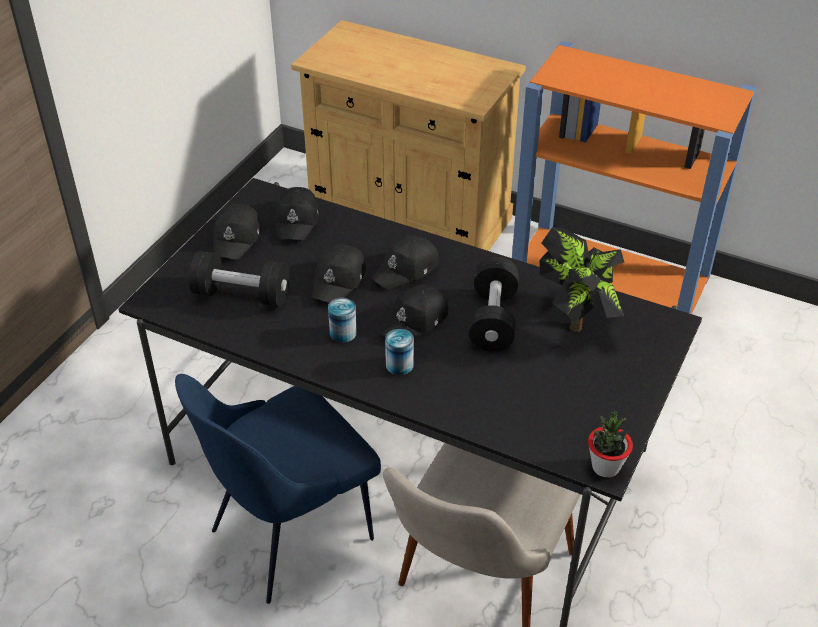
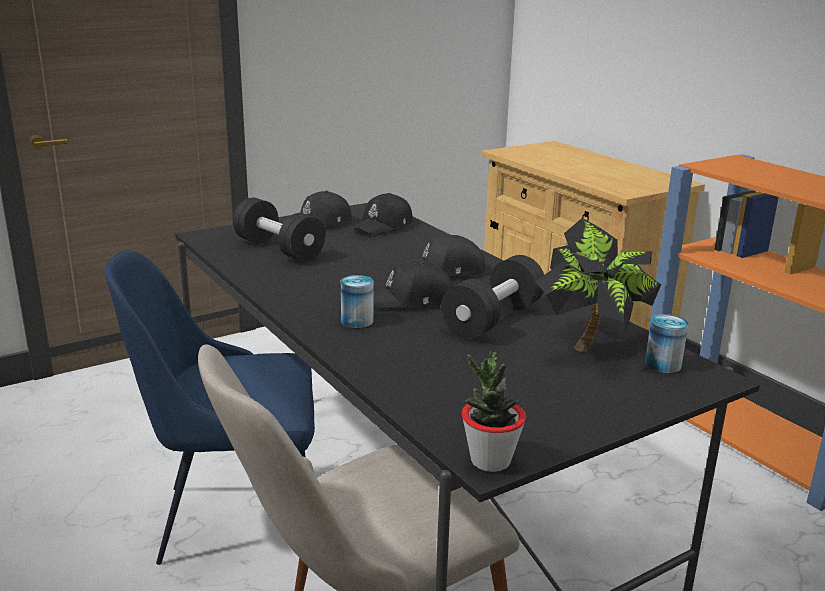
camera: 30 degrees right, 20 degrees down
(339, 280) = (373, 262): black cap -> none
(343, 333) = (333, 289): can -> can (663, 364)

